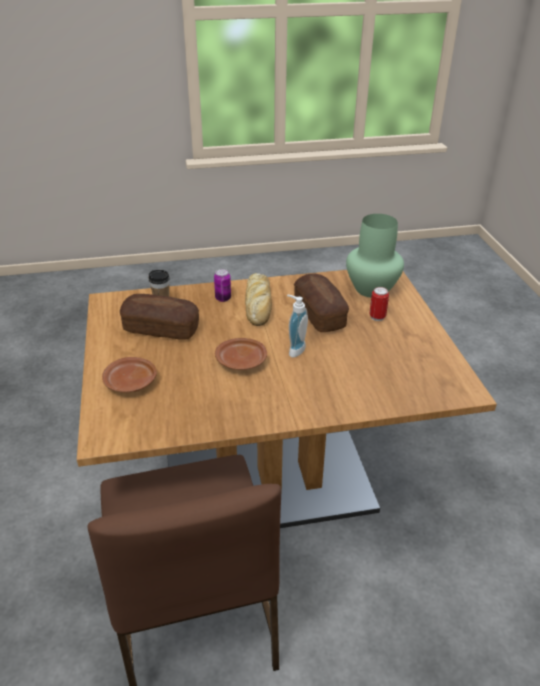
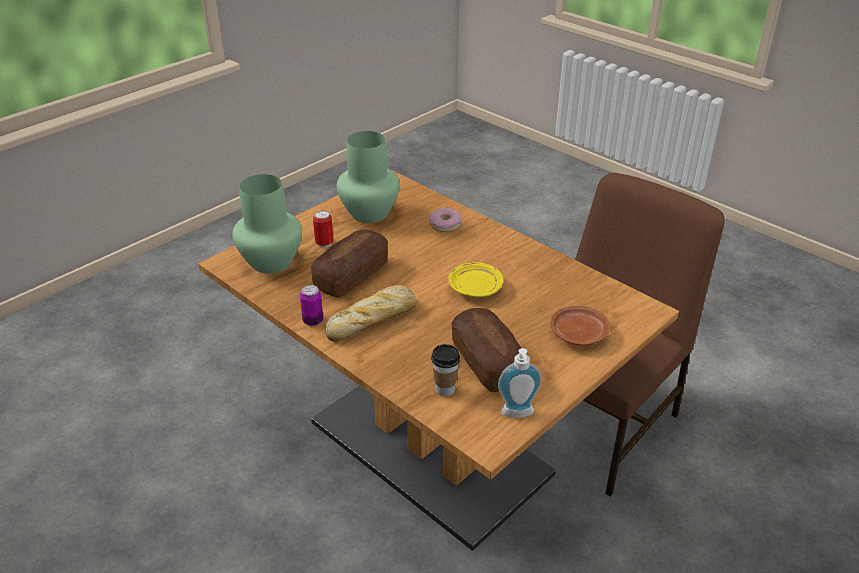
camera: 125 degrees left, 0 degrees up
(223, 298) = (386, 349): can -> can (313, 321)
(242, 361) = (475, 287): brown plate -> yellow plate
(294, 349) = (425, 268): soap dispenser -> soap dispenser (518, 415)
(350, 389) = (445, 225): none -> donut
(407, 355) = (370, 214): none -> green vase

